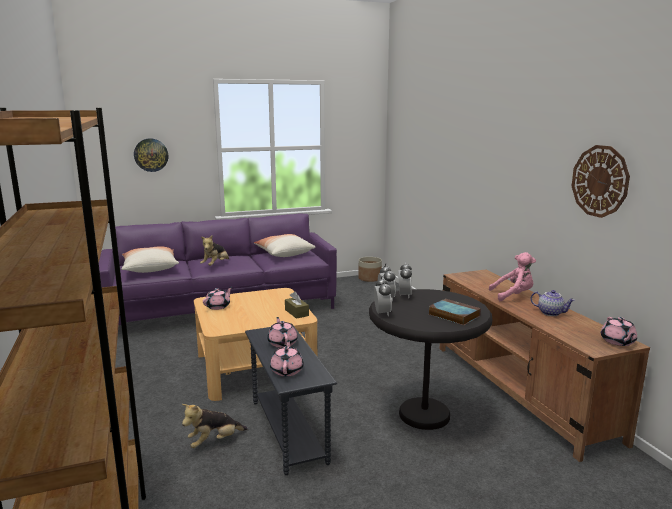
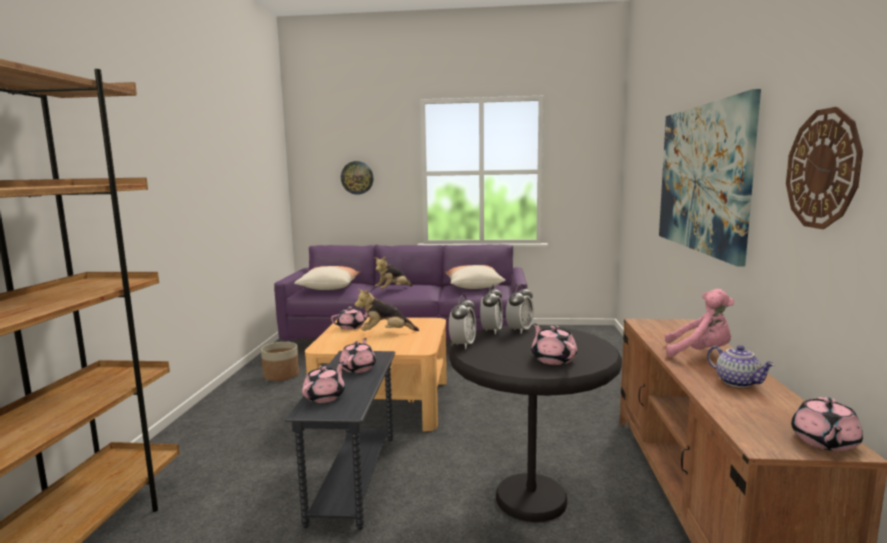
camera: 25 degrees right, 5 degrees down
(214, 442) = (272, 470): plush toy -> plush toy (385, 333)
(296, 313) = (421, 343): brown tissue box -> none
(369, 278) = (592, 329): planter -> planter (281, 375)
(452, 315) = (553, 359): book -> pink teapot
(489, 169) = (702, 178): none -> picture

